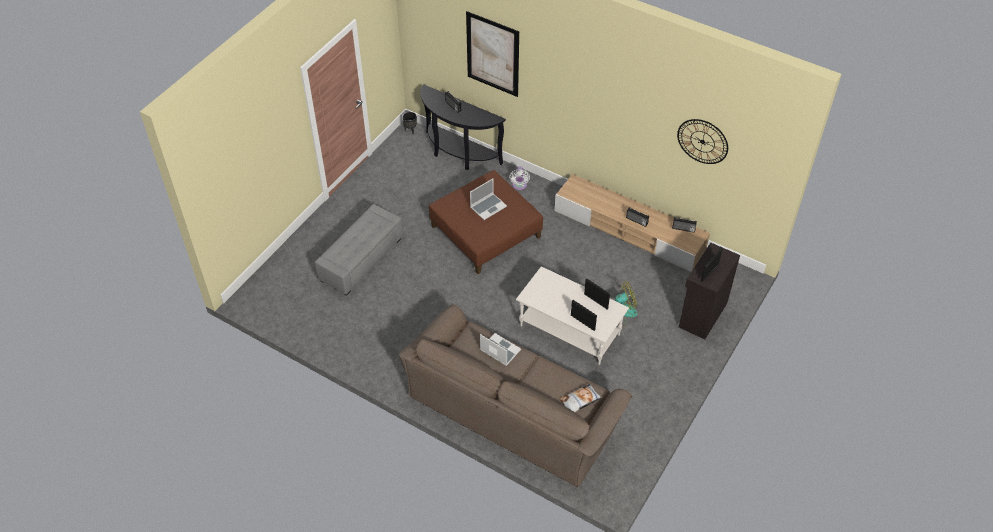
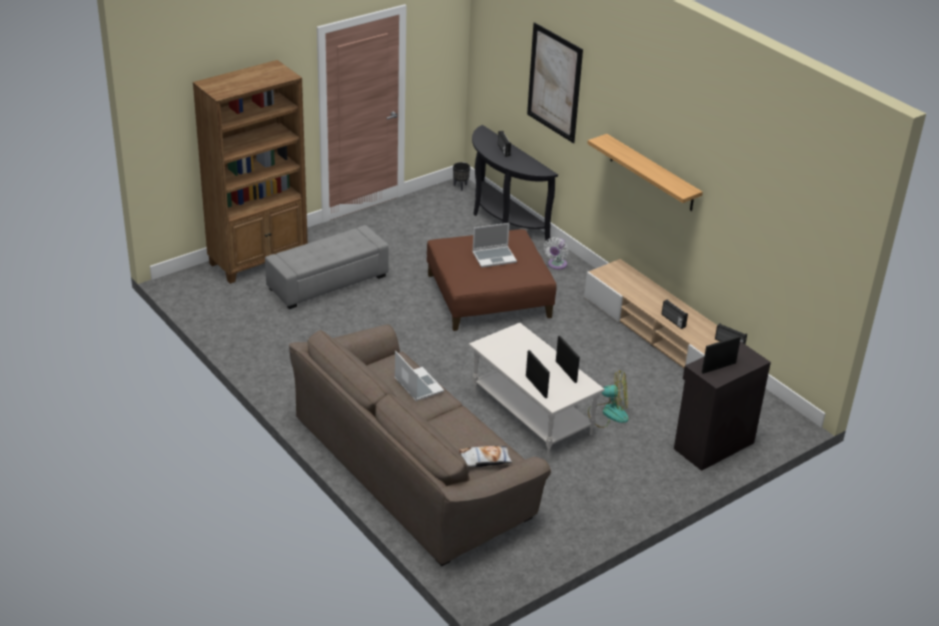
camera: 20 degrees right, 15 degrees down
(297, 255) = (259, 260): none -> brown bookcase
(596, 117) = (651, 173): none -> shelf
(702, 141) = (761, 210): wall clock -> none

